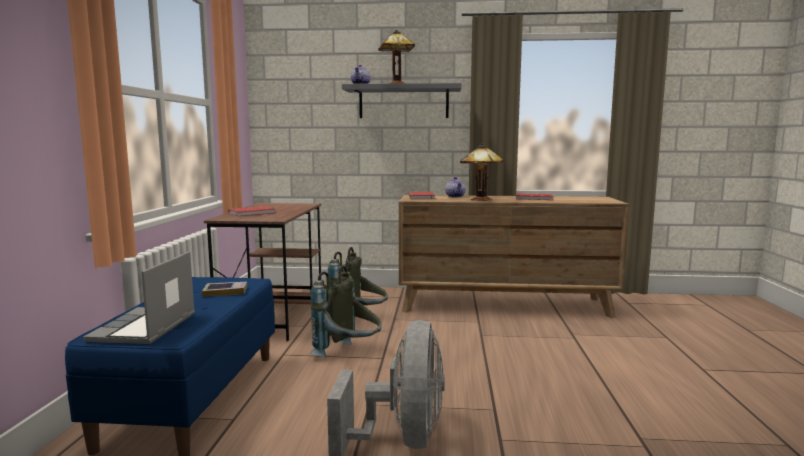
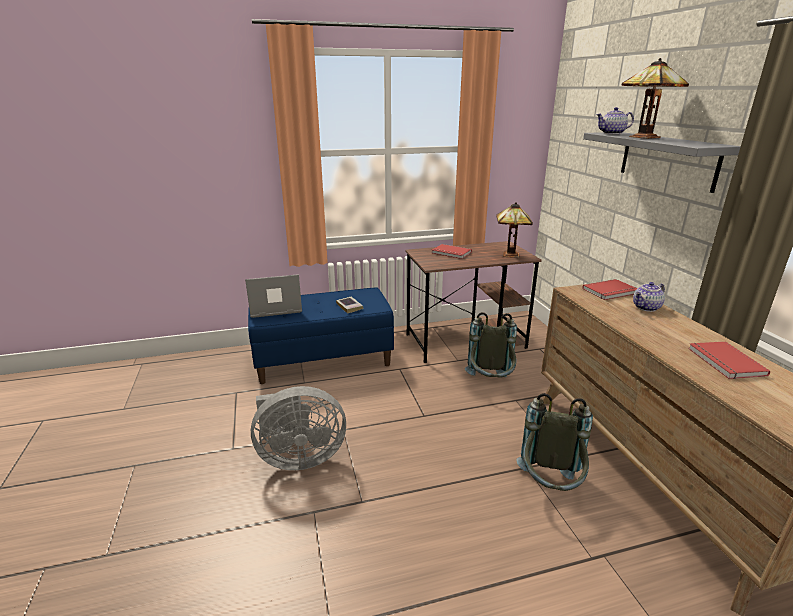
camera: 70 degrees right, 15 degrees up
(349, 355) = (417, 398): grey backpack -> grey backpack (549, 487)
(481, 200) = (638, 327): table lamp -> table lamp (509, 255)

